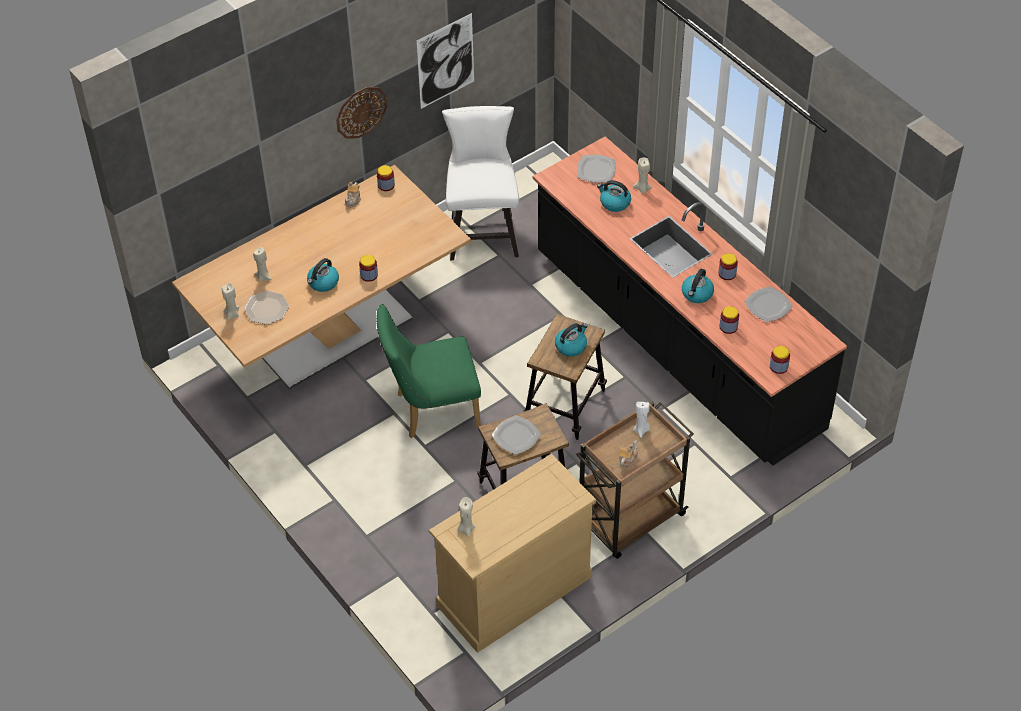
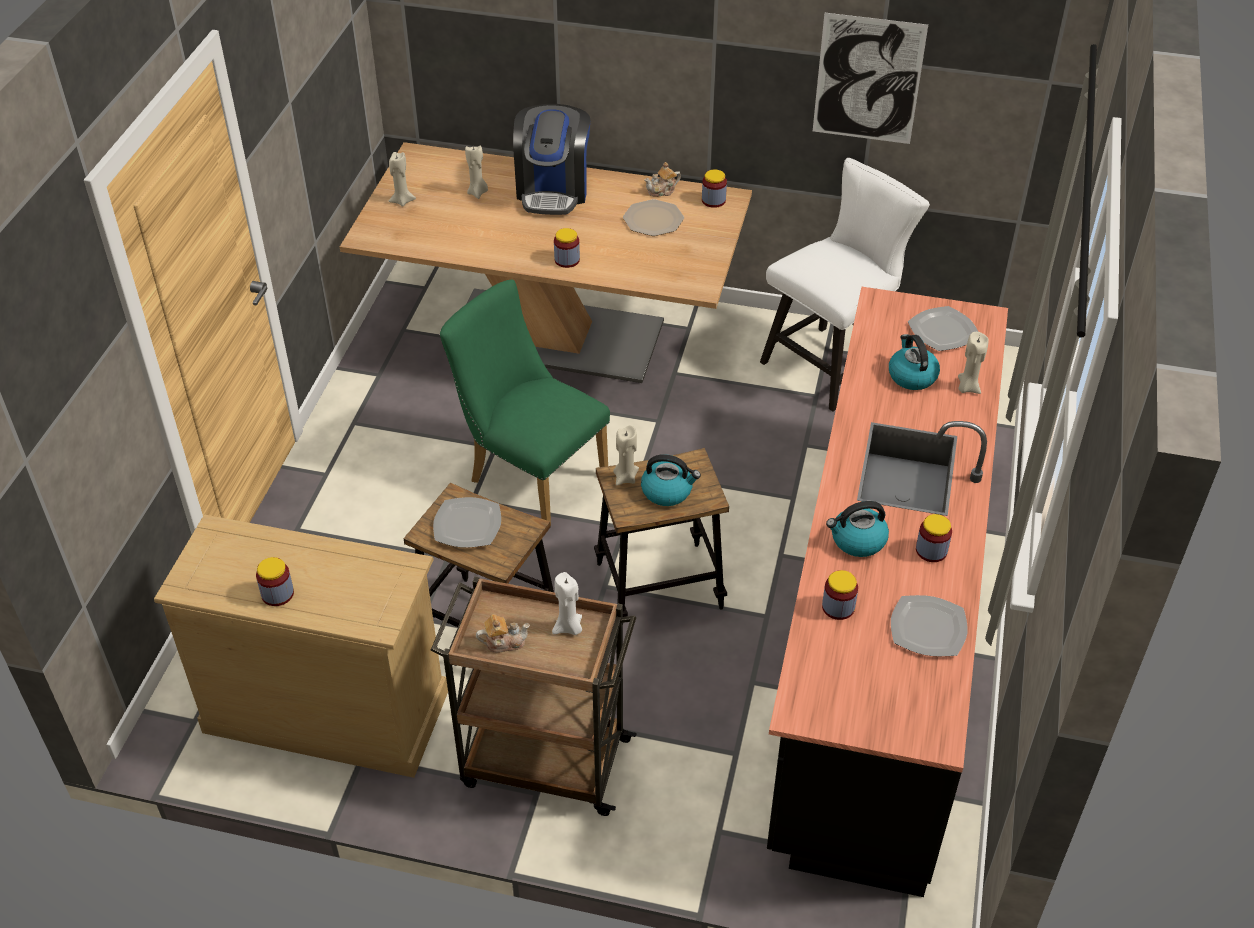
camera: 50 degrees right, 5 degrees down
(267, 308) = (436, 219): plate -> plate (653, 220)
(299, 244) = (553, 190): none -> coffee machine
(323, 283) = (517, 235): kettle -> none
(361, 112) = (715, 73): wall clock -> none
(466, 529) = (232, 547): beige candle -> beige candle (625, 477)
(778, 366) = (829, 707): jar -> jar (277, 594)

